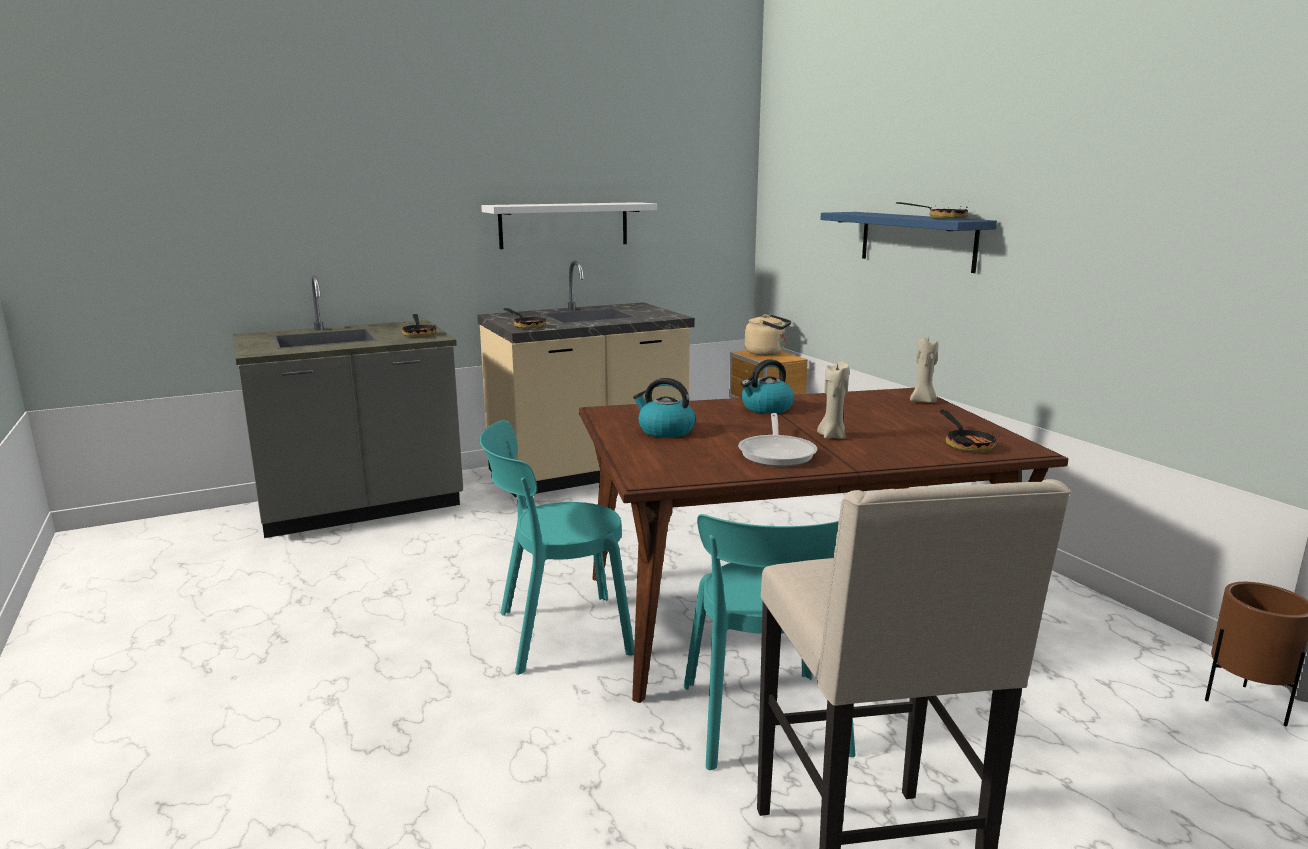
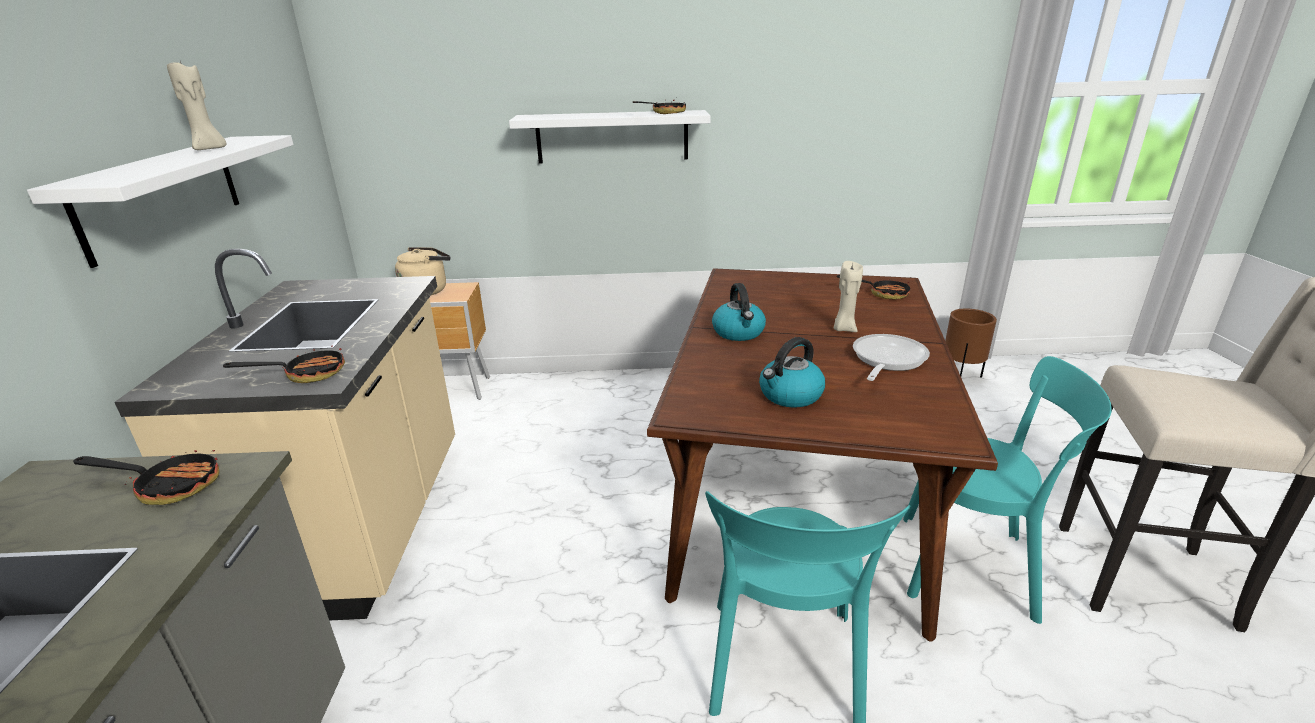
camera: 65 degrees left, 10 degrees up
(777, 453) = (886, 360): frying pan -> frying pan turned 90 degrees counterclockwise
(917, 240) = (612, 137): blue shelf -> white shelf
(923, 401) = (760, 277): beige candle -> beige candle (209, 149)

